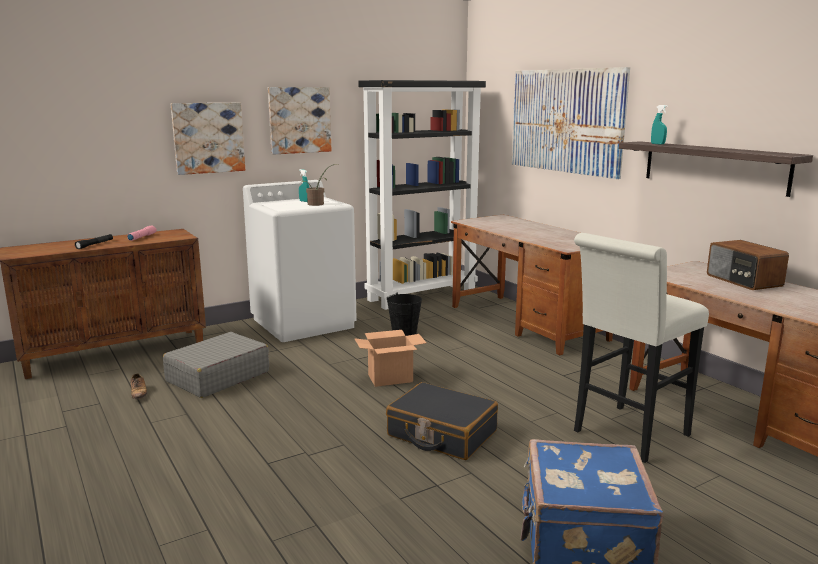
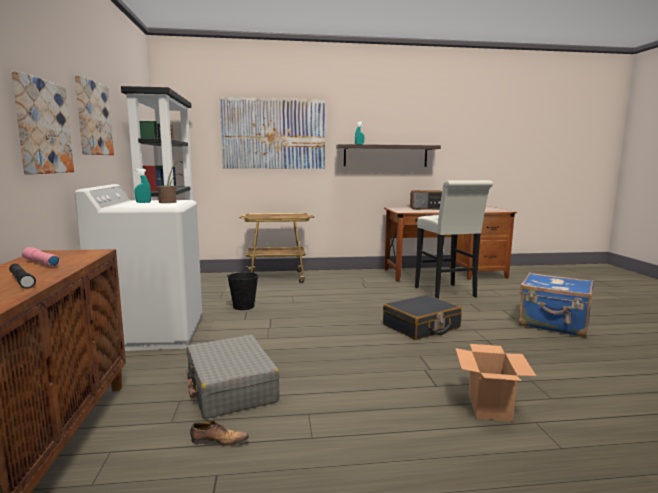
camera: 65 degrees left, 5 degrees down
(390, 378) = (322, 324): cardboard box -> cardboard box (489, 406)
(527, 323) = (277, 277): desk -> cart

